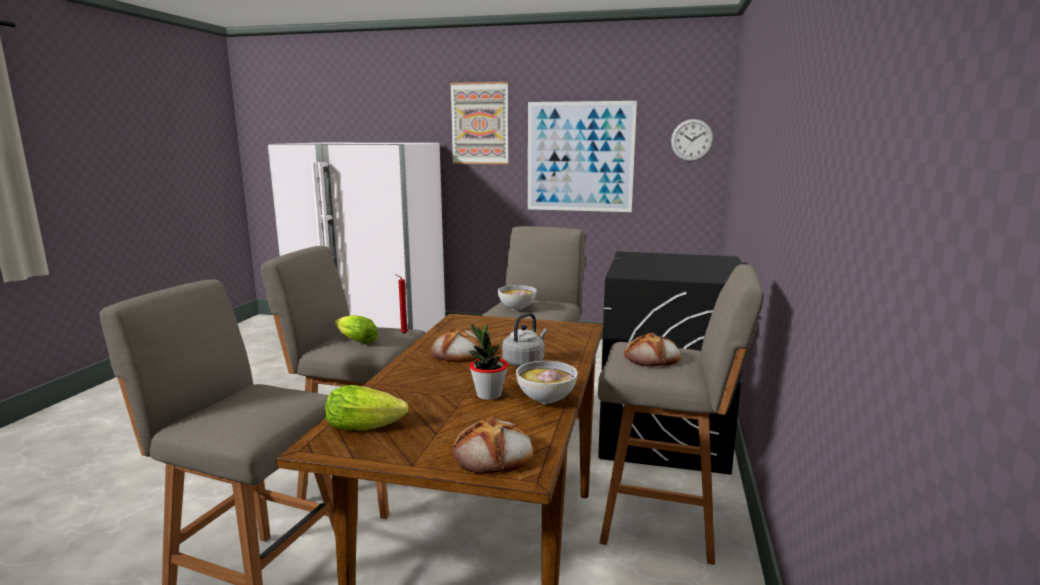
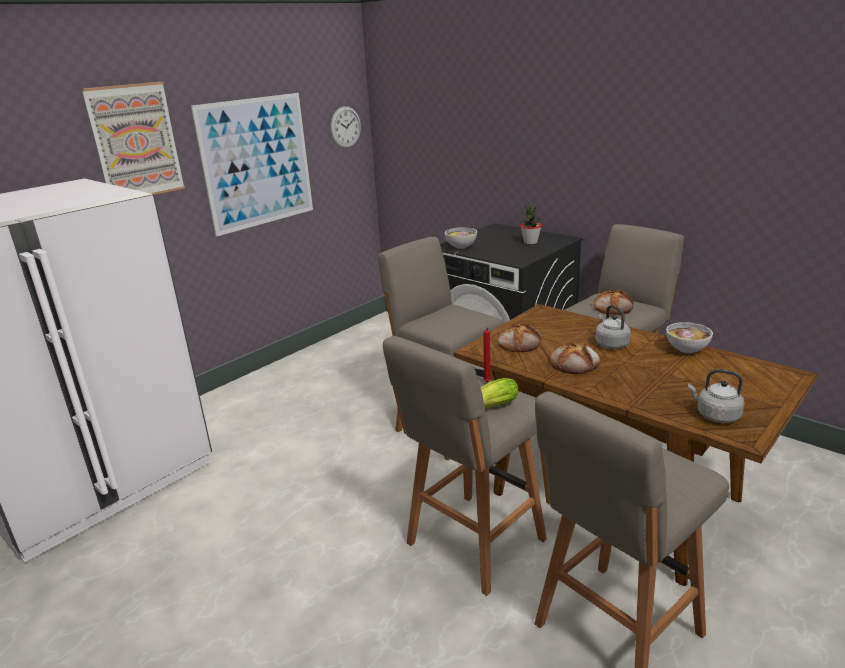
camera: 60 degrees left, 10 degrees up
(368, 426) = (715, 415): lettuce -> grey kettle
(488, 395) = (671, 366): potted plant -> potted plant (530, 242)
(494, 454) = (768, 379): bread -> bread (519, 342)
(516, 308) = (455, 325): bowl -> bowl (461, 247)

